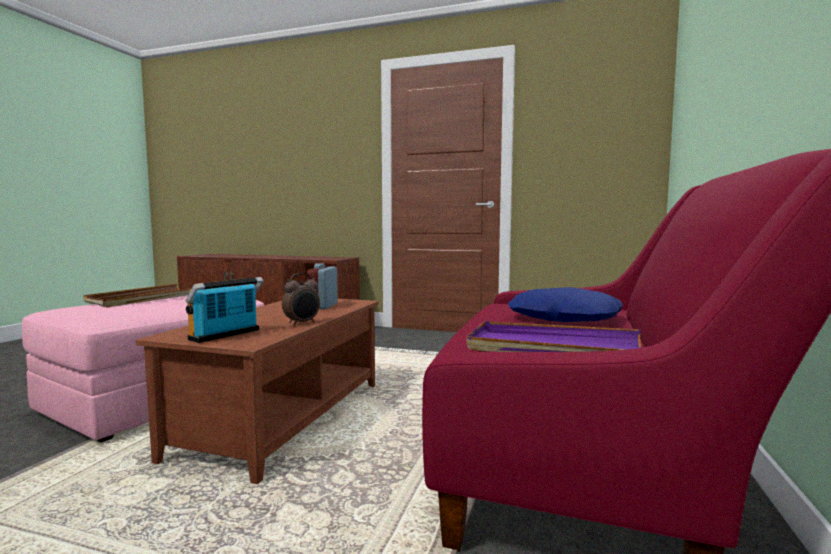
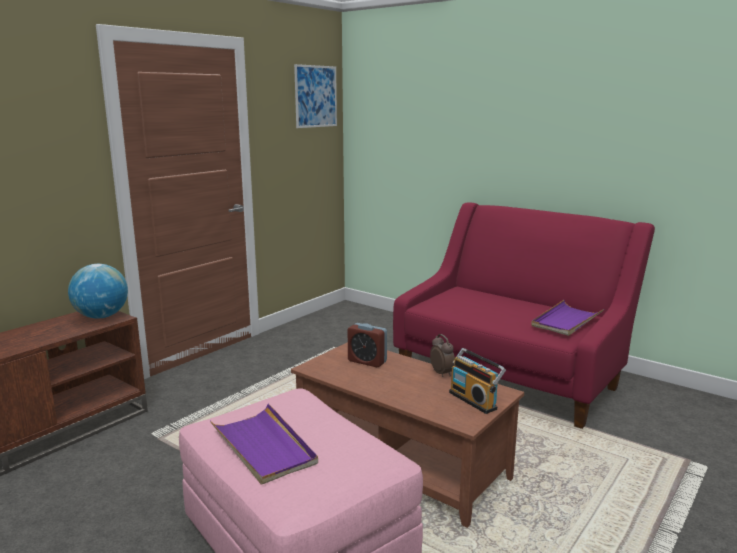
camera: 70 degrees left, 10 degrees up
(144, 299) = (264, 446): brown tray -> purple tray
(335, 258) = (101, 316): none -> globe
(563, 317) = (485, 304): blue pillow -> none
(618, 91) = (316, 96): none -> picture

